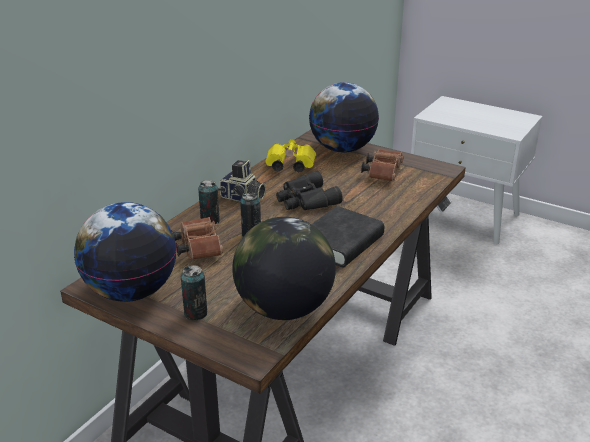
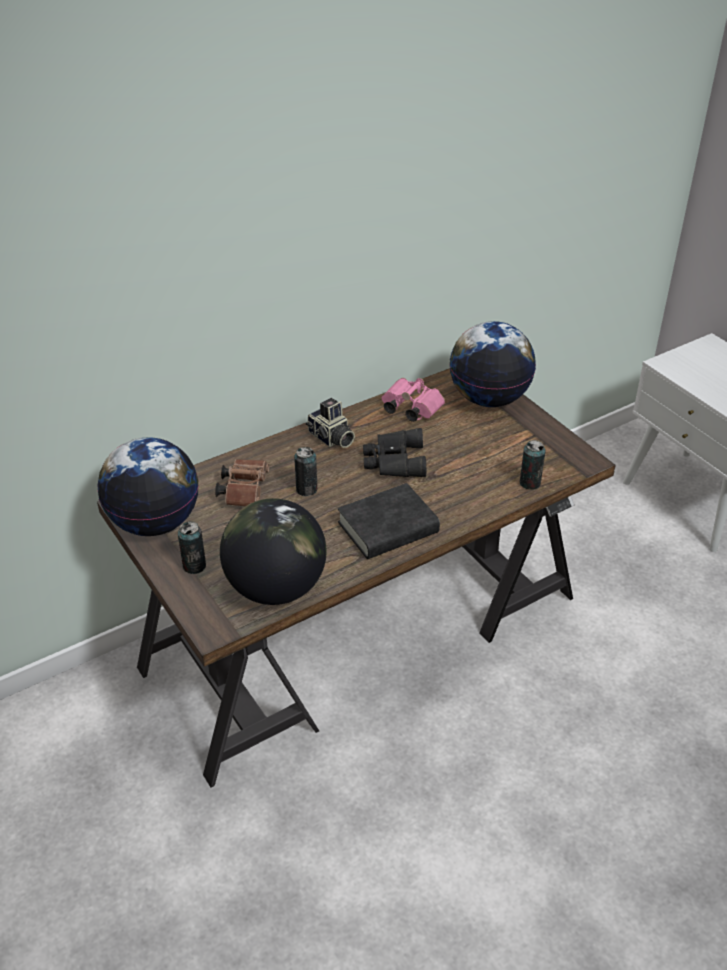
camera: 25 degrees right, 10 degrees up
(210, 221) = (278, 460): can -> can (530, 483)
(288, 167) = (409, 409): yellow binoculars -> pink binoculars
(383, 173) = (508, 447): brown binoculars -> none

